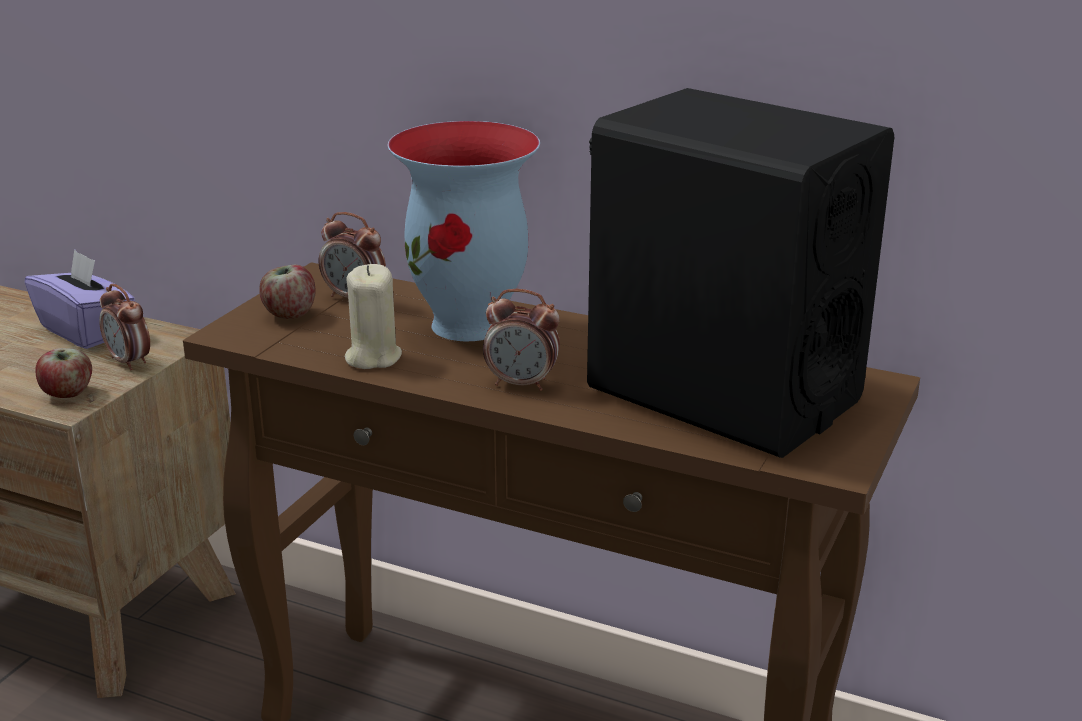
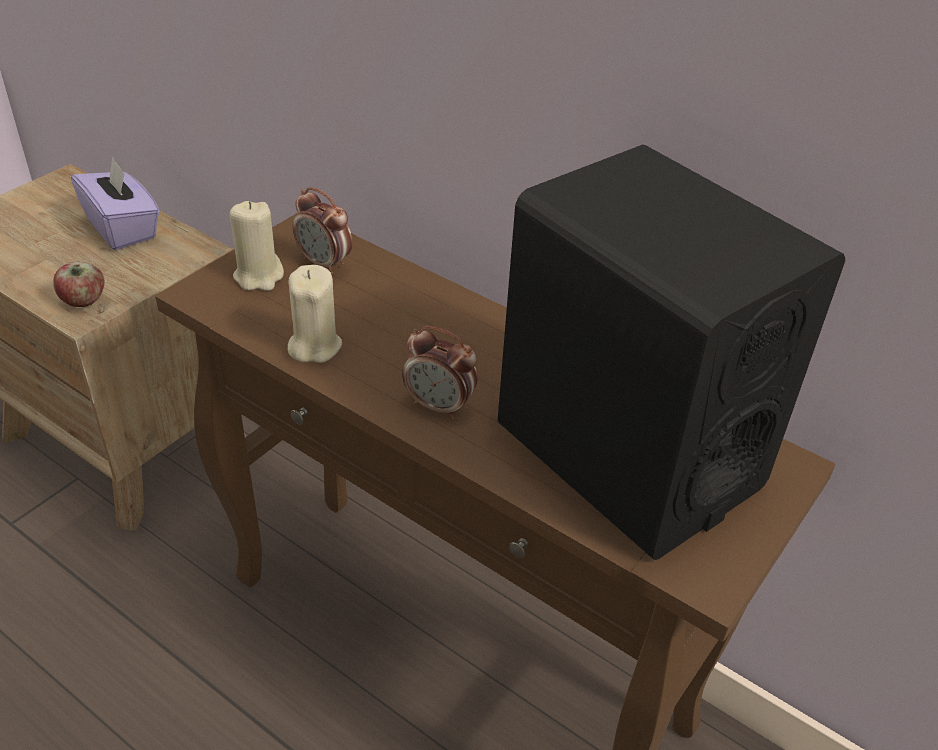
camera: 10 degrees right, 15 degrees up
(129, 362) = (146, 271): alarm clock -> none
(289, 314) = (259, 276): apple -> beige candle
(471, 325) = (419, 317): vase -> none

